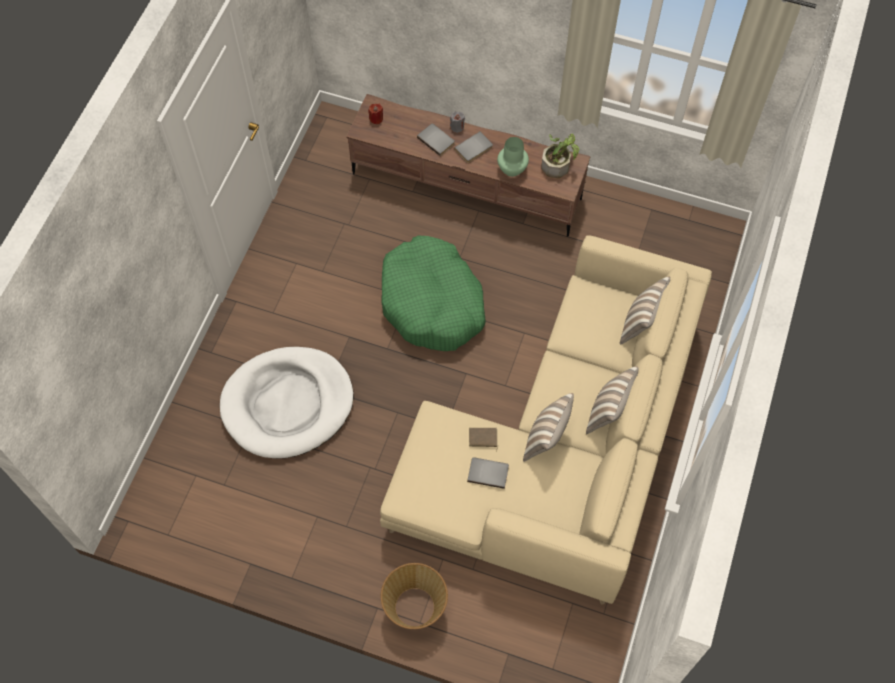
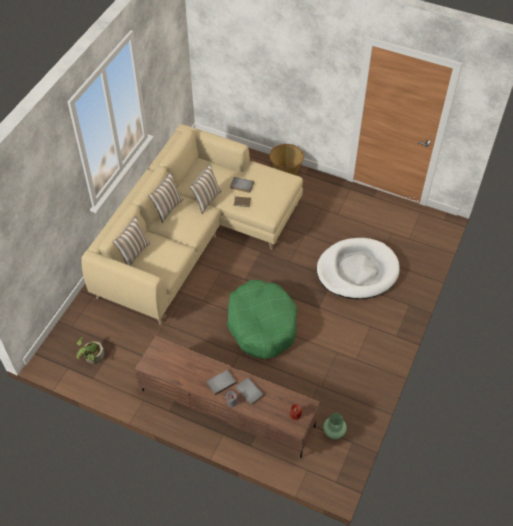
camera: 175 degrees left, 10 degrees down
(511, 169) = (195, 363): green vase -> green vase (334, 432)
(558, 164) = (159, 364): potted plant -> potted plant (91, 357)

